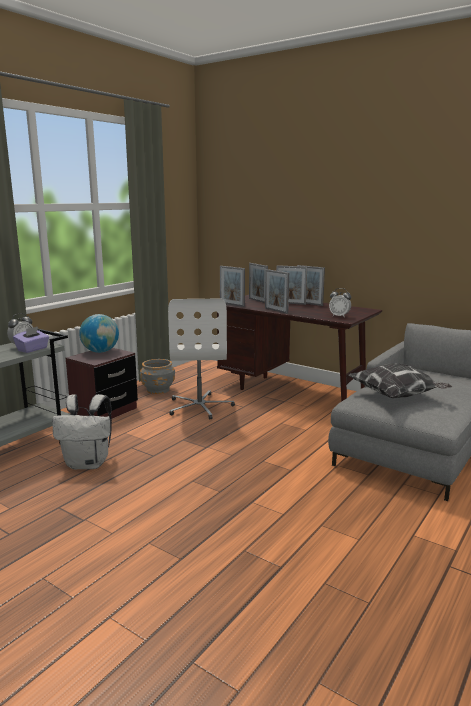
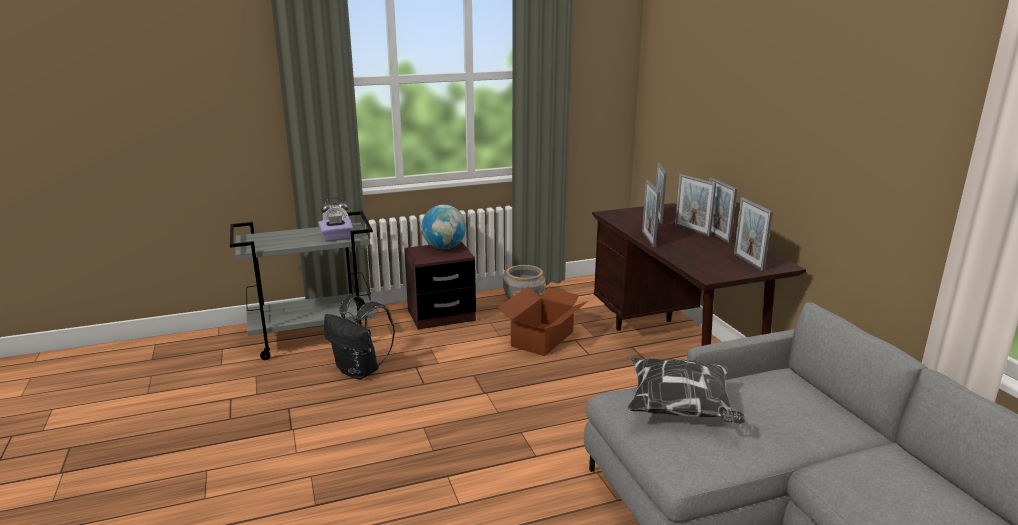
camera: 35 degrees right, 5 degrees up
(88, 463) = (360, 371): white backpack -> black backpack
(200, 406) = (541, 339): white office chair -> cardboard box
(232, 304) = (613, 217): picture frame -> picture frame (748, 262)
(339, 316) = (715, 267): alarm clock -> none

